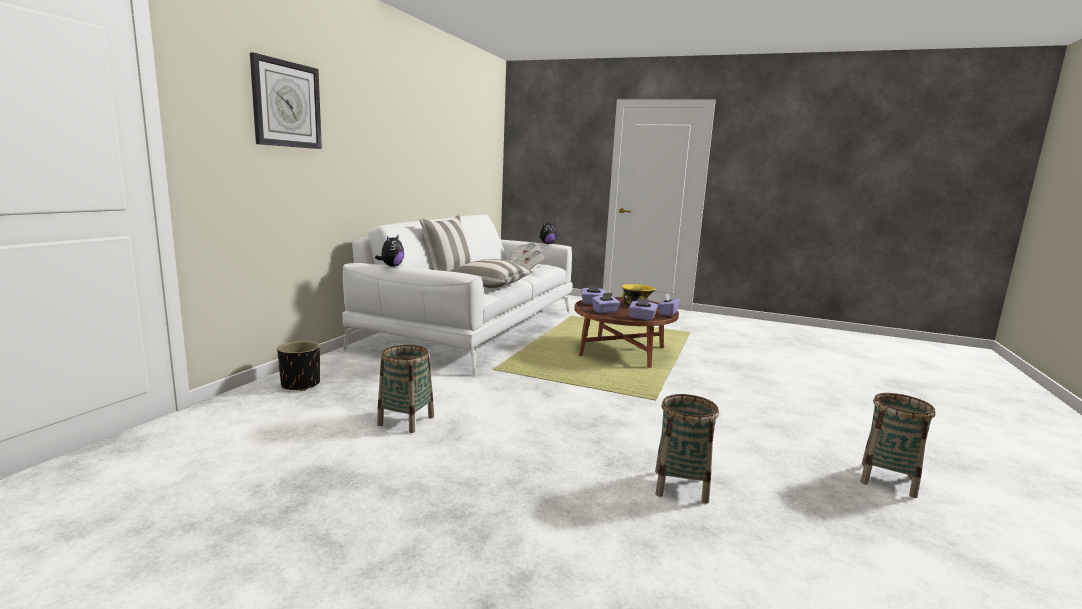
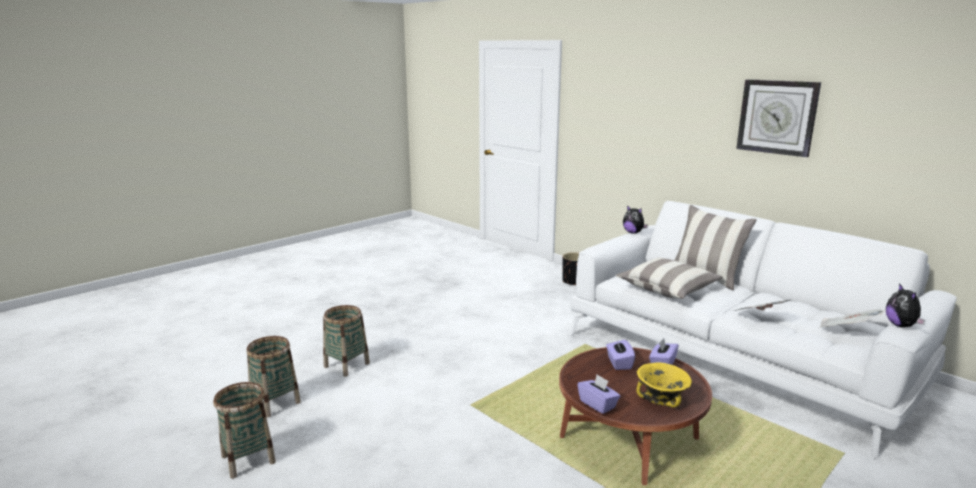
camera: 115 degrees right, 5 degrees up
(286, 104) = (634, 95): wall clock -> wall clock (777, 117)
(405, 421) = (498, 304): basket -> basket (275, 402)
(642, 318) = (576, 375): purple tissue box -> none

